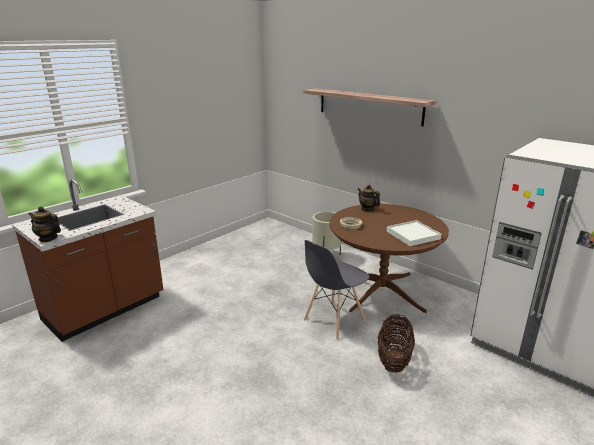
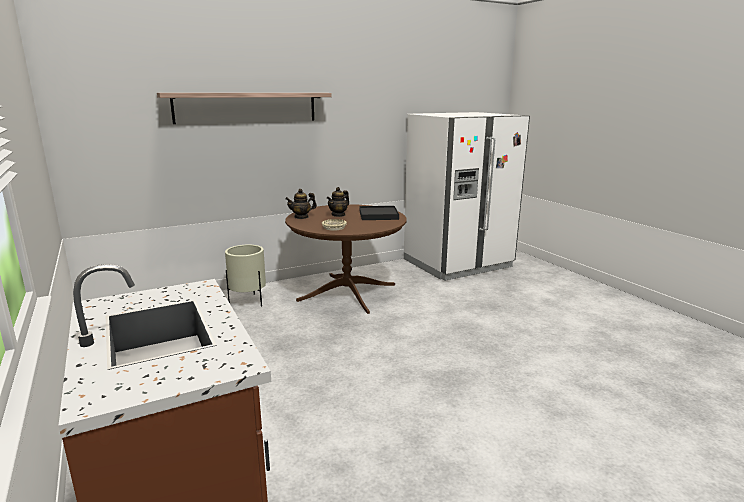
camera: 70 degrees left, 5 degrees down
(48, 238) = (235, 364): teapot -> teapot (338, 215)
(333, 320) = (376, 324): grey chair -> none
(394, 359) = (449, 312): basket -> none
(413, 235) = (378, 215): white tray -> black tray

